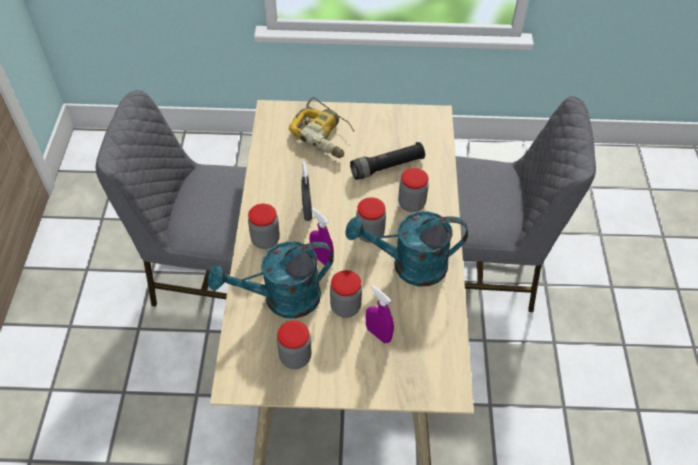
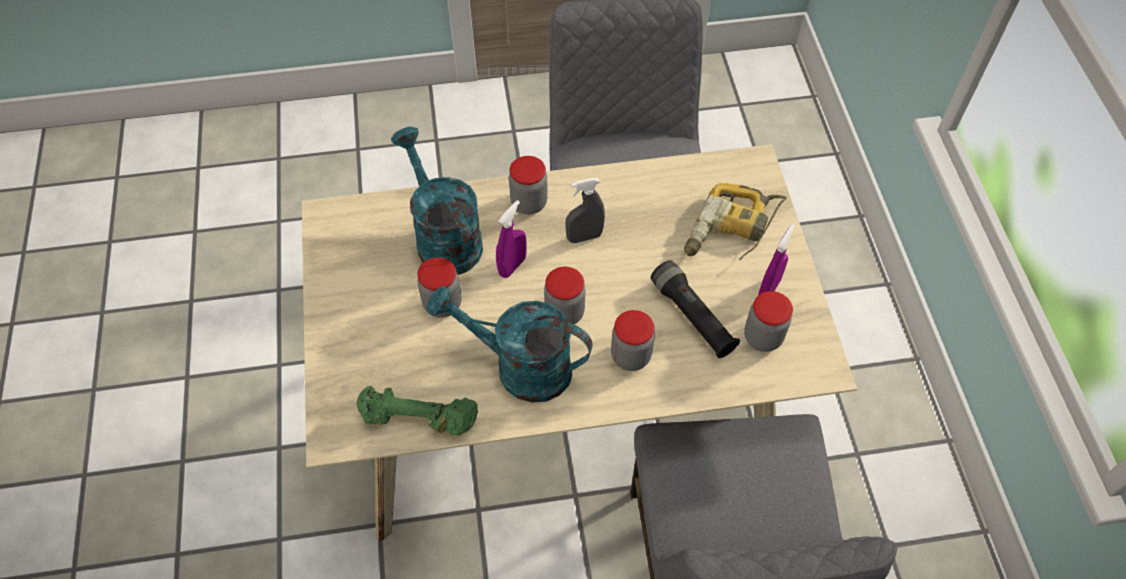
camera: 80 degrees right, 5 degrees up
(295, 357) = (365, 265): jar -> jar (762, 337)
(378, 334) = (407, 345): purple spray bottle -> purple spray bottle (769, 289)
(409, 266) = (519, 367): turquoise watering can -> turquoise watering can turned 60 degrees counterclockwise
(443, 333) = (418, 420): none -> green dumbbell

